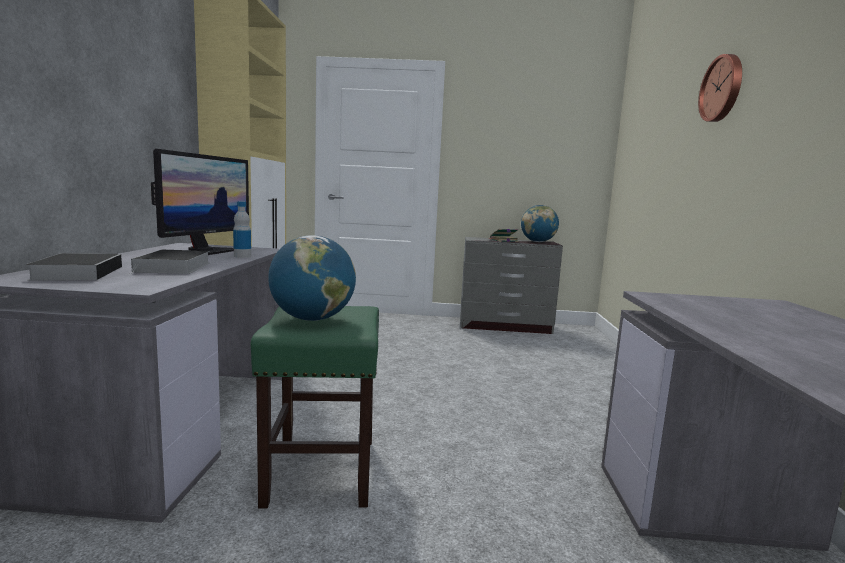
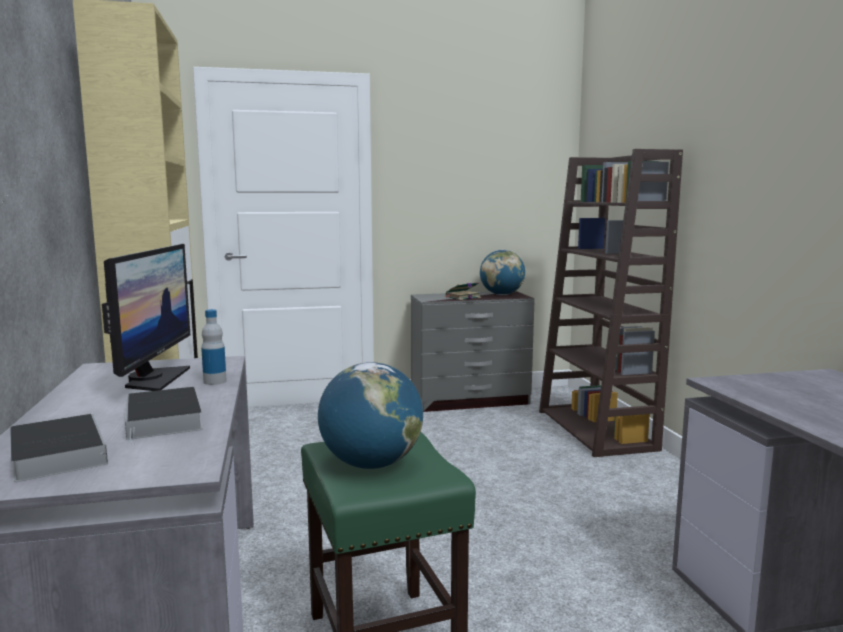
camera: 15 degrees left, 0 degrees up
(599, 358) = (597, 430): none -> brown bookcase
(723, 88) = (725, 133): wall clock -> none

